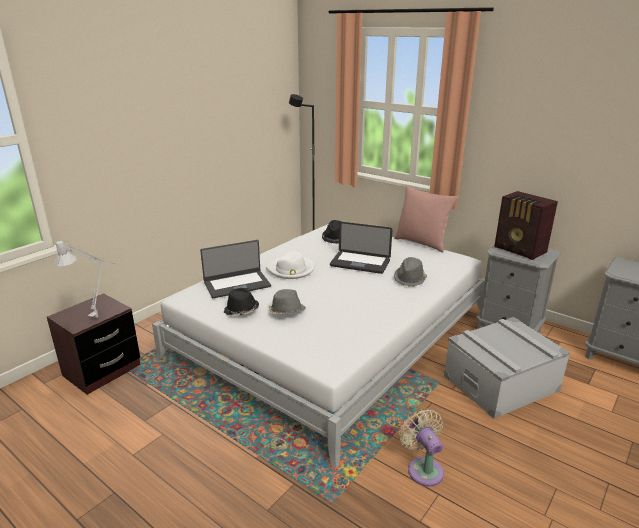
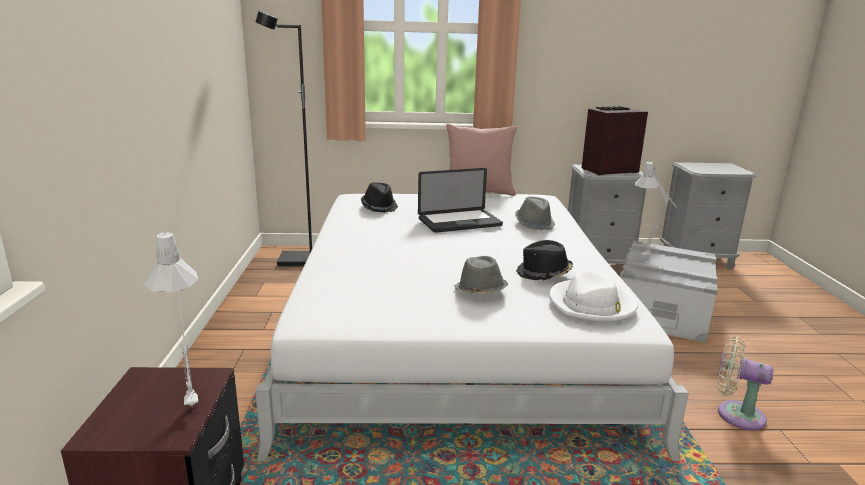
camera: 40 degrees left, 5 degrees down
(237, 284) = (356, 282): laptop -> none
(241, 311) = (423, 309): black hat -> black hat (543, 273)
(291, 270) = (396, 248): white hat -> white hat (592, 305)
(496, 334) = (649, 258): none -> grey table lamp
(520, 250) = (608, 170): radio -> radio turned 150 degrees clockwise

